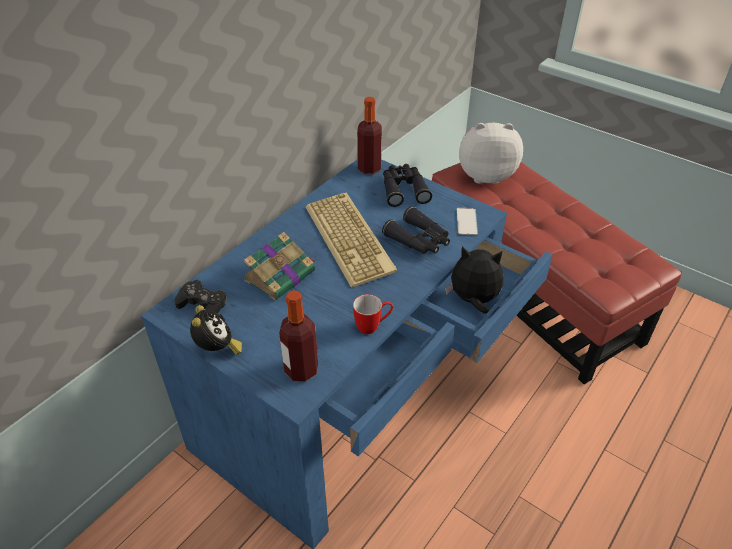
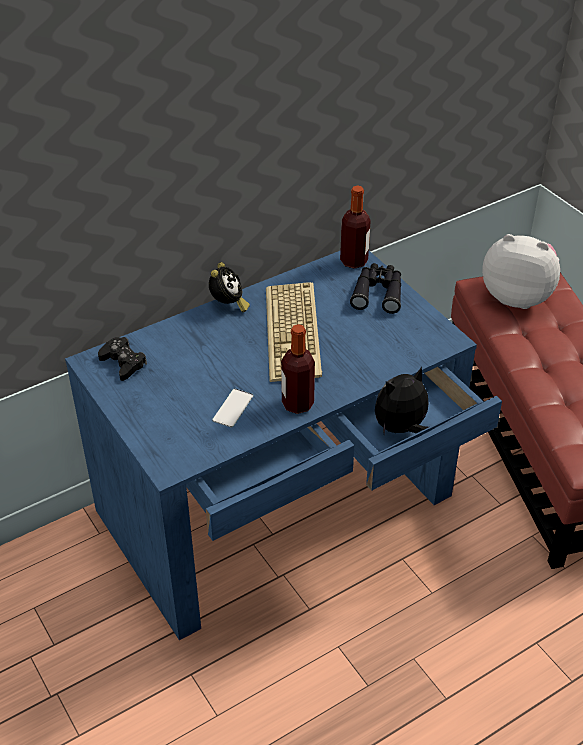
camera: 20 degrees right, 0 degrees up
(217, 349) = (119, 407): alarm clock -> alarm clock (228, 305)
(281, 275) = (208, 352): book -> none
(301, 370) = (184, 445): bottle -> bottle (297, 404)
(373, 326) = (271, 424): mug -> none
(419, 240) = (364, 351): black binoculars -> none
(466, 221) = (425, 343): phone -> phone (233, 408)
(473, 300) = (401, 428): plush toy -> plush toy turned 60 degrees counterclockwise

